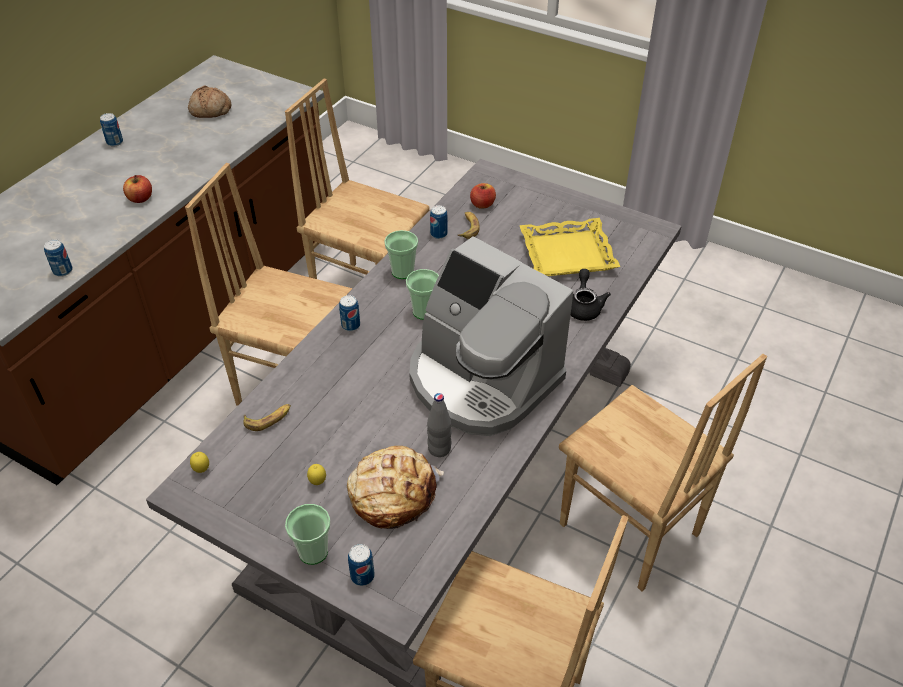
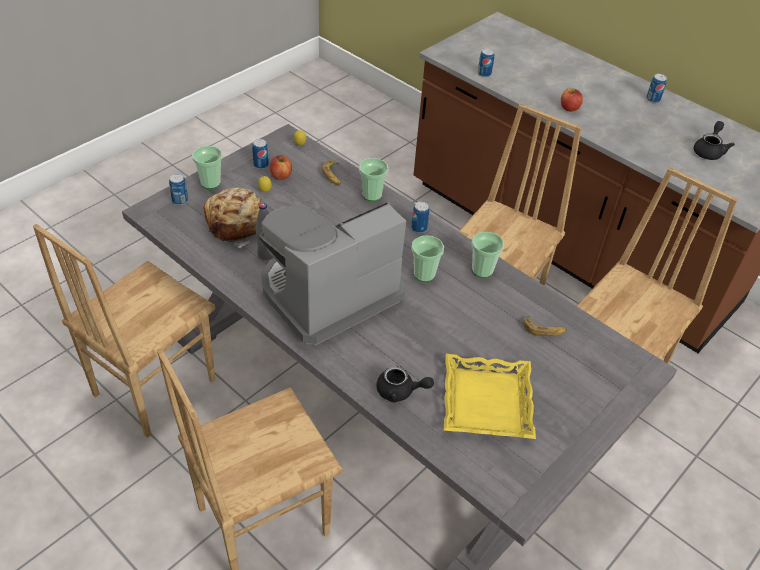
camera: 100 degrees right, 0 degrees up
(210, 110) = (709, 151): bread -> black teapot
(299, 374) = (372, 195): none -> cup
(438, 234) = (536, 305): can -> can (261, 165)
(482, 204) = (584, 350): apple -> apple (281, 175)

